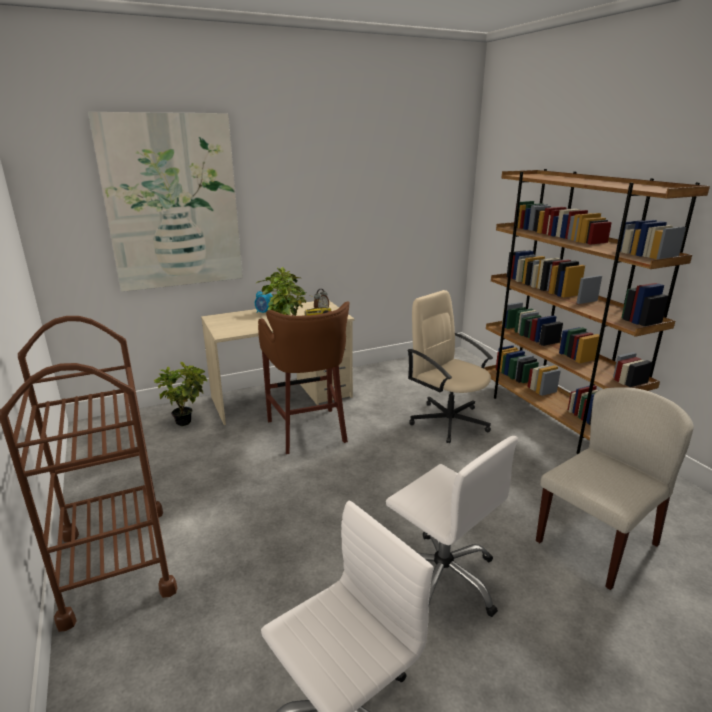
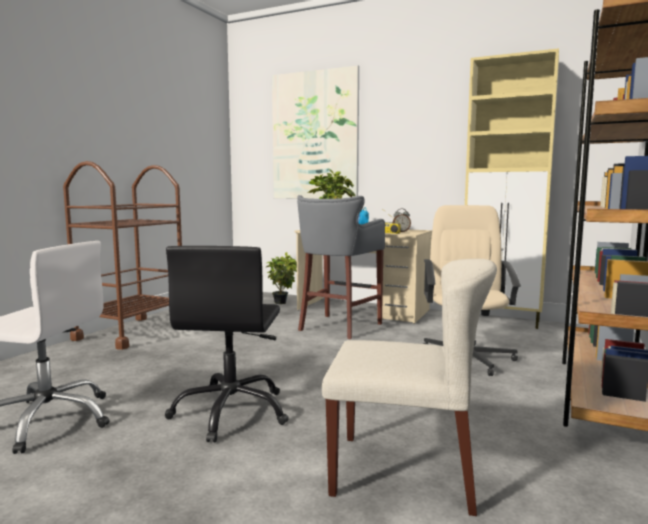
camera: 50 degrees right, 15 degrees down
(308, 431) = (338, 327): brown stool -> grey stool
(395, 367) = (502, 321): none -> beige cabinet
(442, 578) = (231, 412): white office chair -> black office chair

